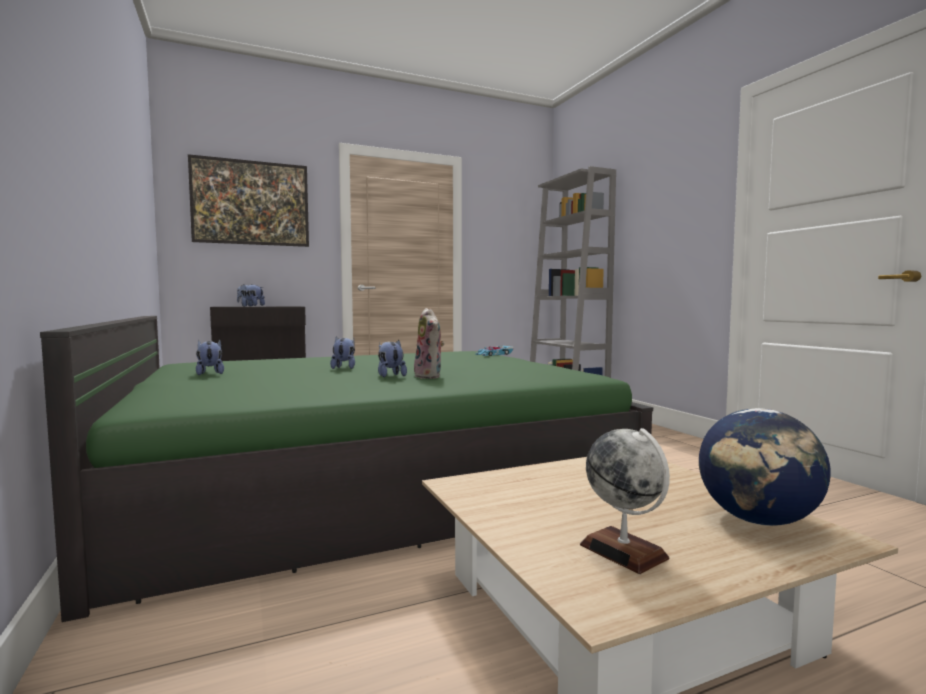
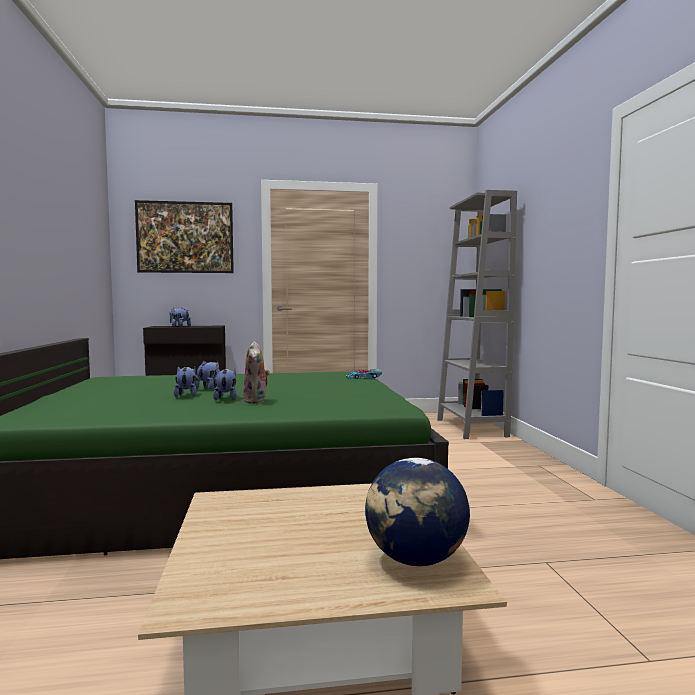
camera: 15 degrees right, 0 degrees up
(210, 374) = (101, 389): plush toy -> plush toy (186, 395)
(623, 551) = (261, 570): globe -> none

